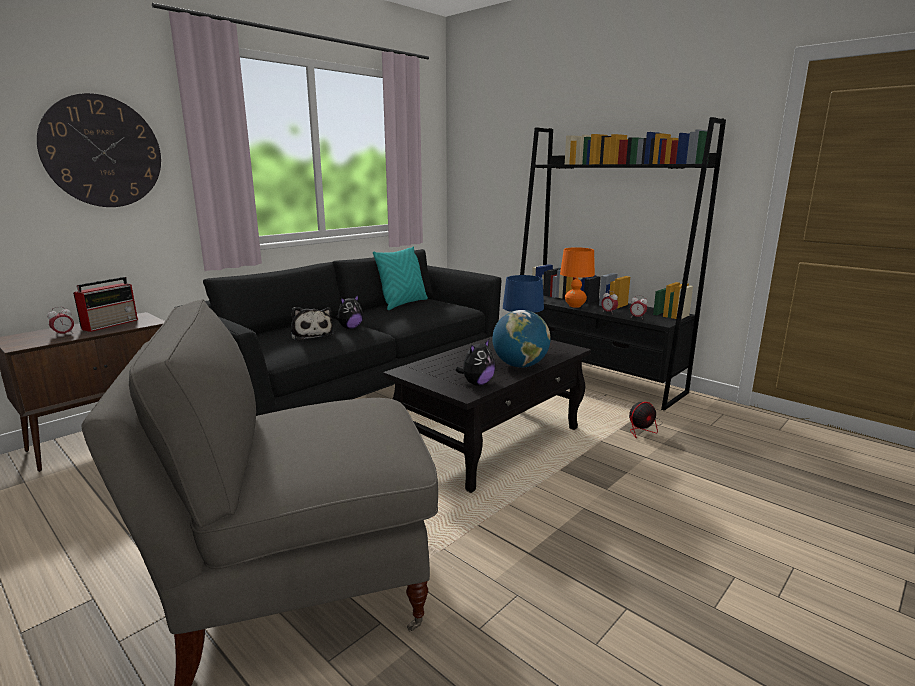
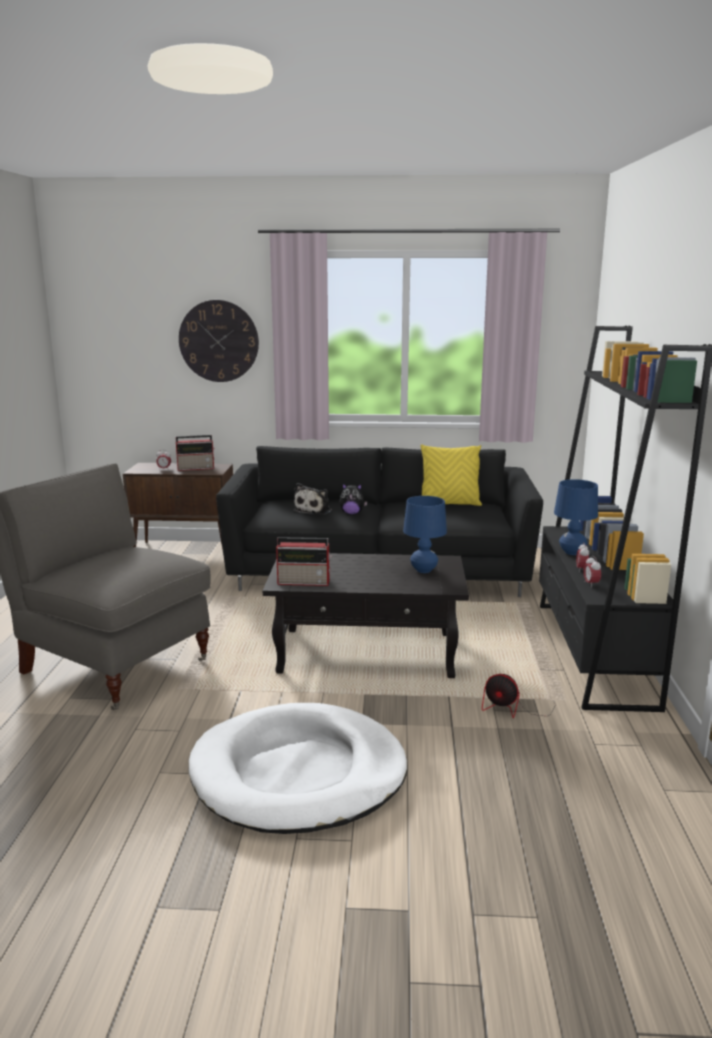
camera: 50 degrees right, 0 degrees up
(403, 304) = (449, 504): turquoise pillow -> yellow pillow
(477, 383) = (305, 582): plush toy -> radio
(520, 365) = (370, 583): globe -> none
(575, 306) = (572, 552): orange table lamp -> blue table lamp
(667, 552) = (299, 774): none -> white dog bed

